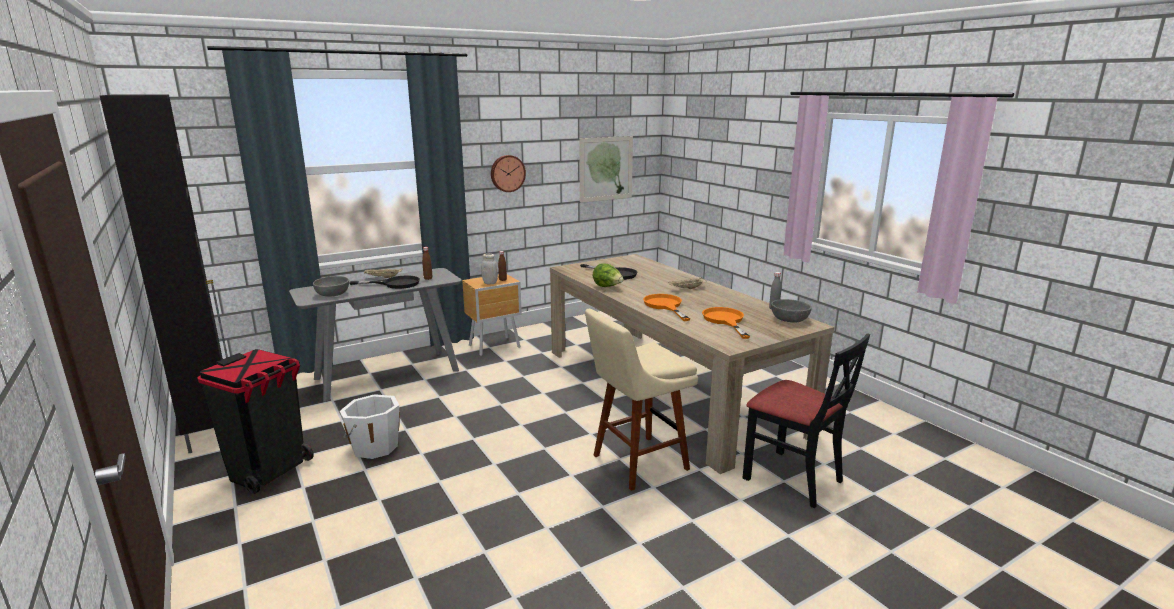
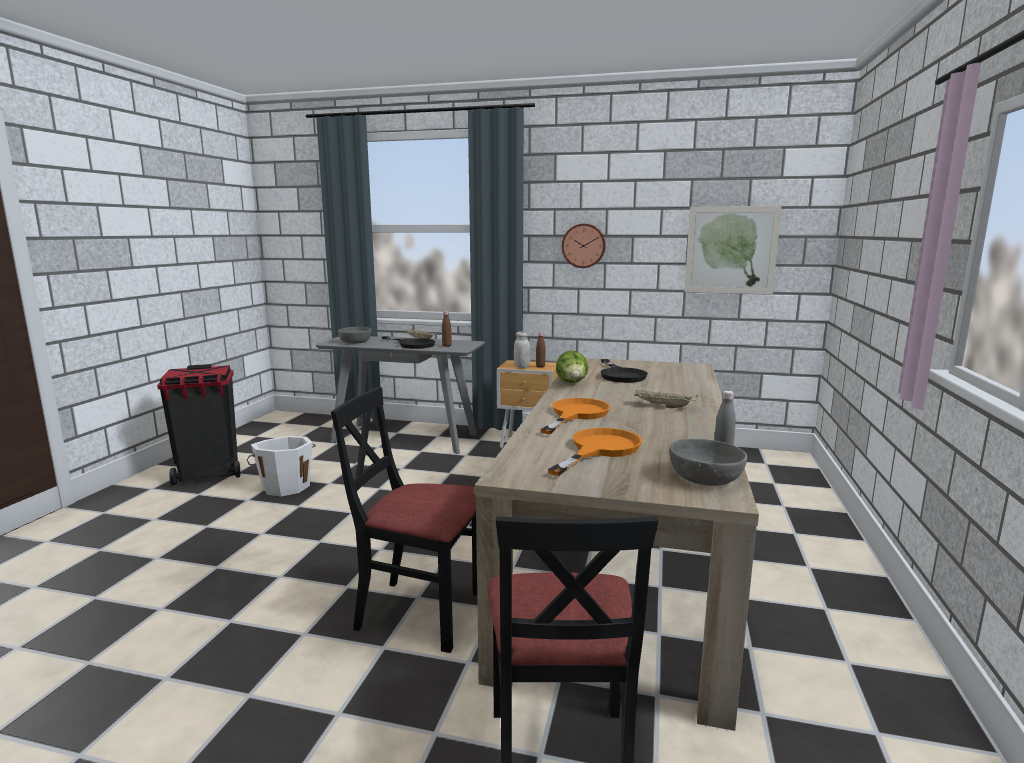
camera: 45 degrees right, 5 degrees down
(210, 427) = (248, 434): black cabinet -> none
(636, 463) = (420, 612): beige stool -> black chair

